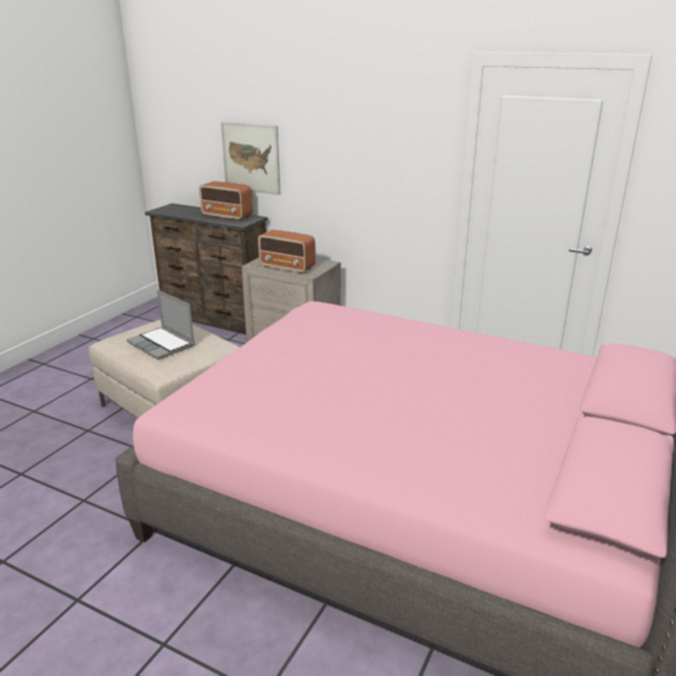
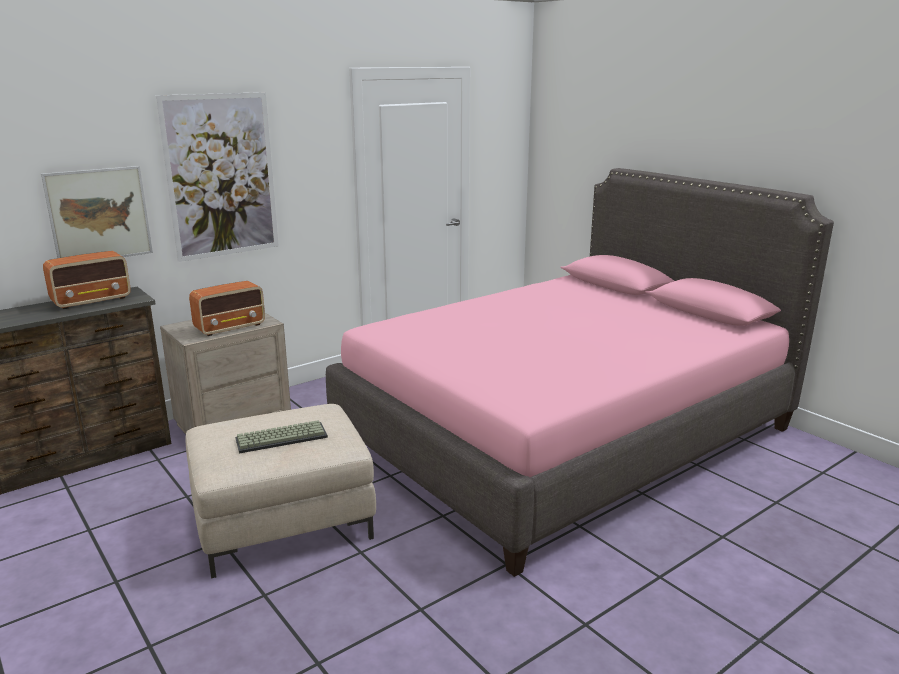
camera: 65 degrees left, 5 degrees down
(162, 344) = (282, 437): laptop -> keyboard
(334, 145) = (221, 176): none -> picture

